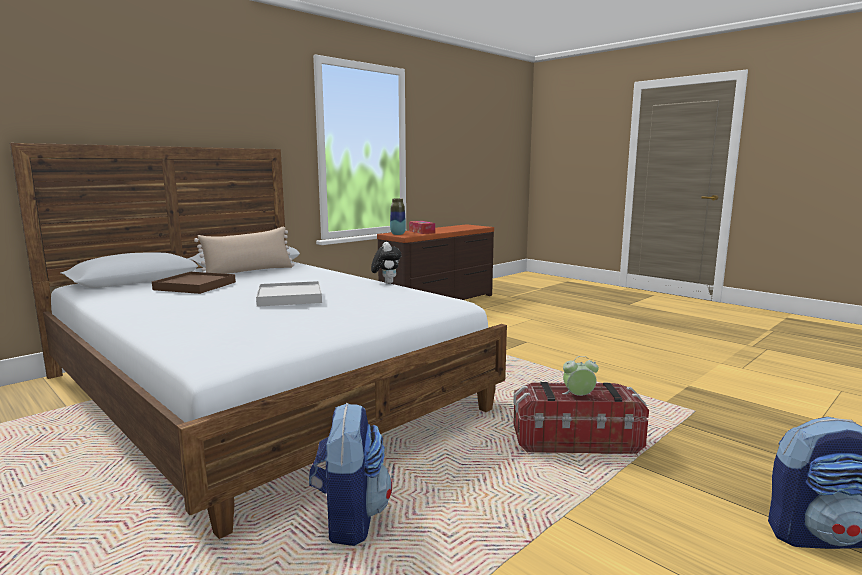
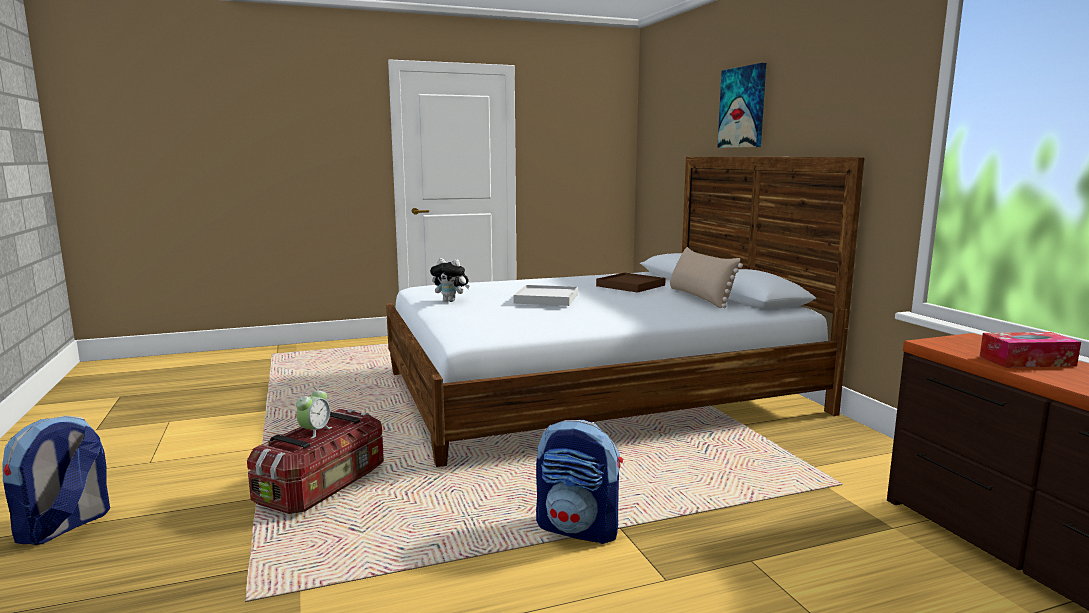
camera: 115 degrees right, 0 degrees up
(115, 94) = (743, 107): none -> picture
(350, 519) = (364, 397): backpack -> backpack (579, 529)
(386, 283) = (591, 328): plush toy -> plush toy (451, 301)
(398, 234) = (961, 341): vase -> none

